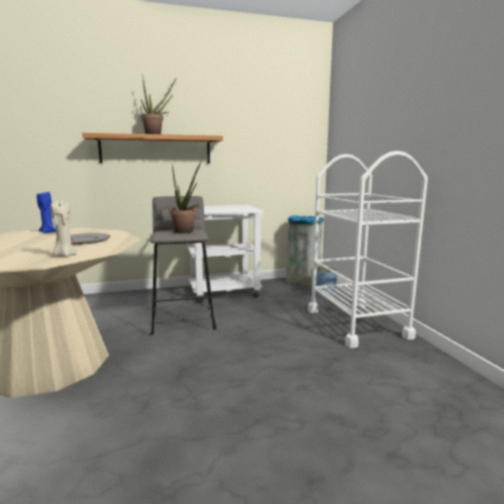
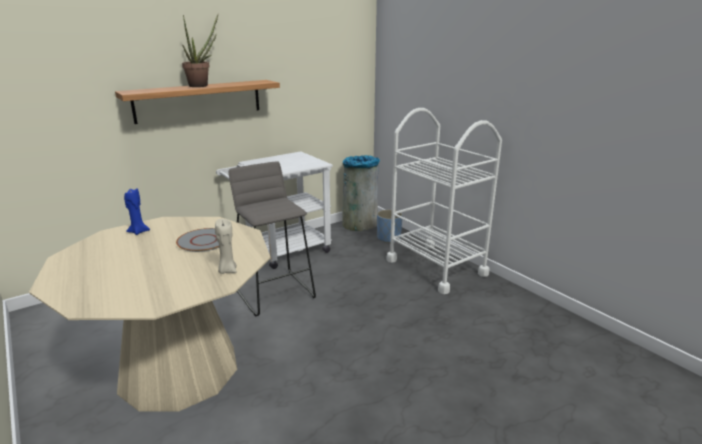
camera: 20 degrees left, 10 degrees up
(186, 232) = (279, 207): potted plant -> none

